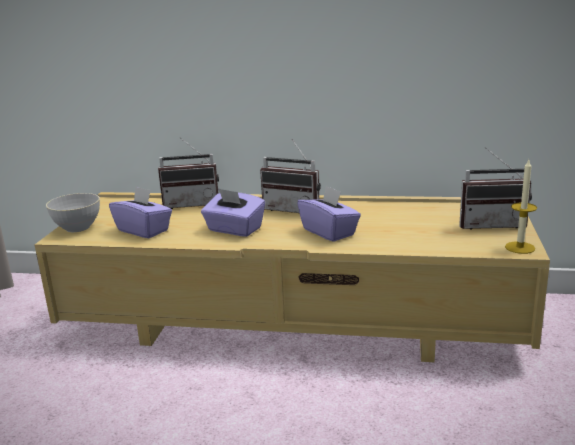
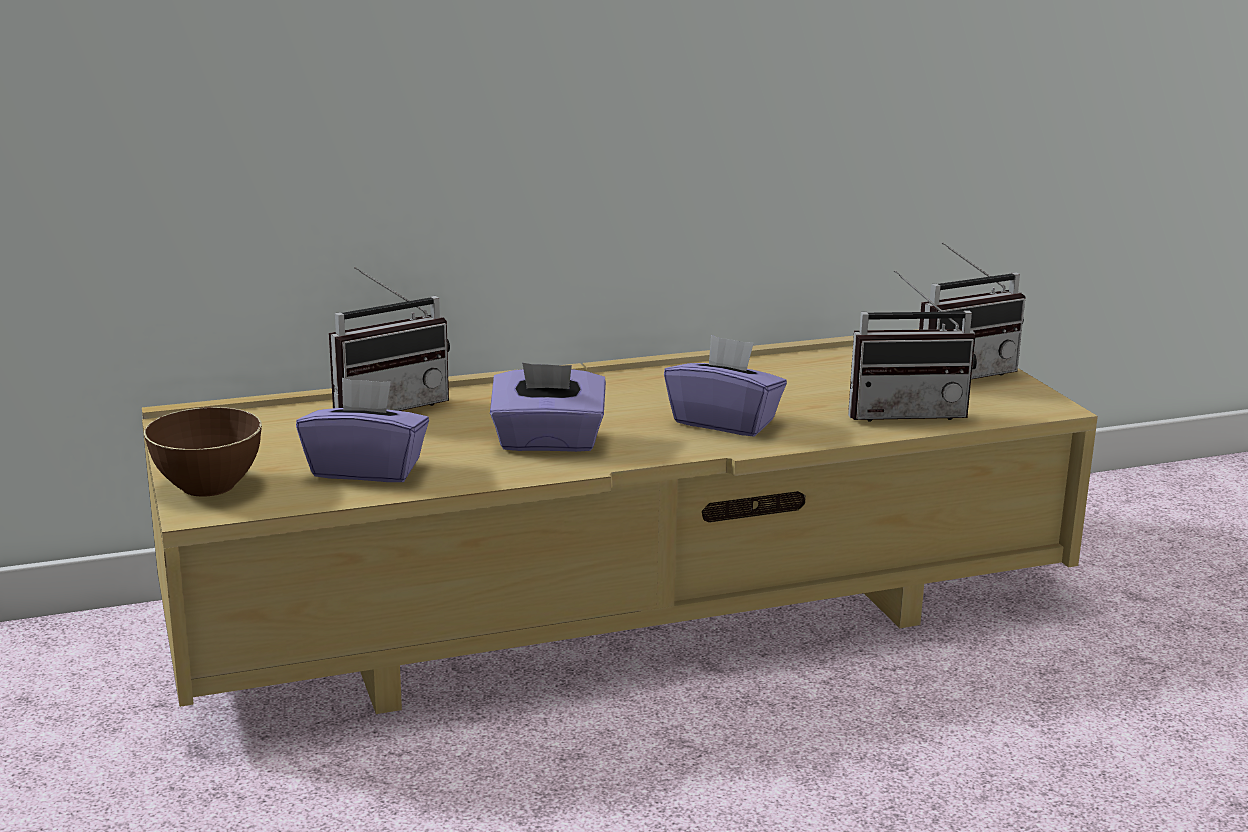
camera: 30 degrees left, 0 degrees up
(77, 228) = (208, 486): grey bowl -> brown bowl
(294, 209) = (606, 390): radio -> radio (905, 412)
(520, 247) = (1040, 404): candle -> none

